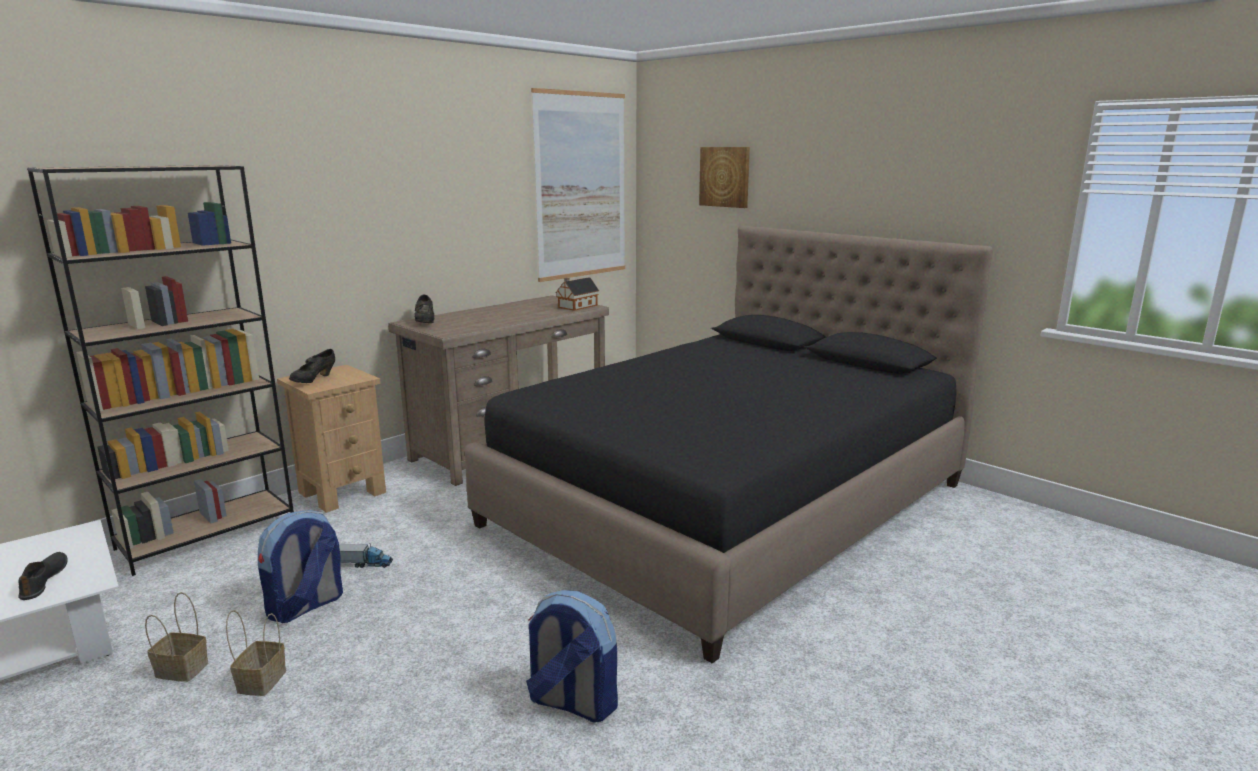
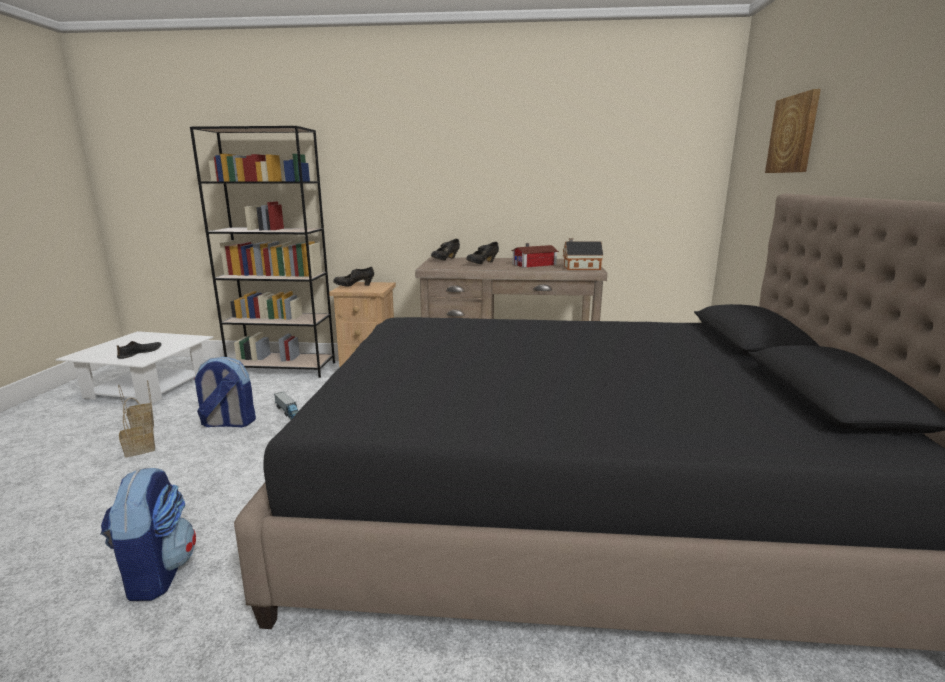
camera: 50 degrees right, 0 degrees up
(480, 319) = (482, 264): none -> black shoe
(529, 310) = (535, 264): none -> toy house
(581, 186) = (649, 155): picture -> none

